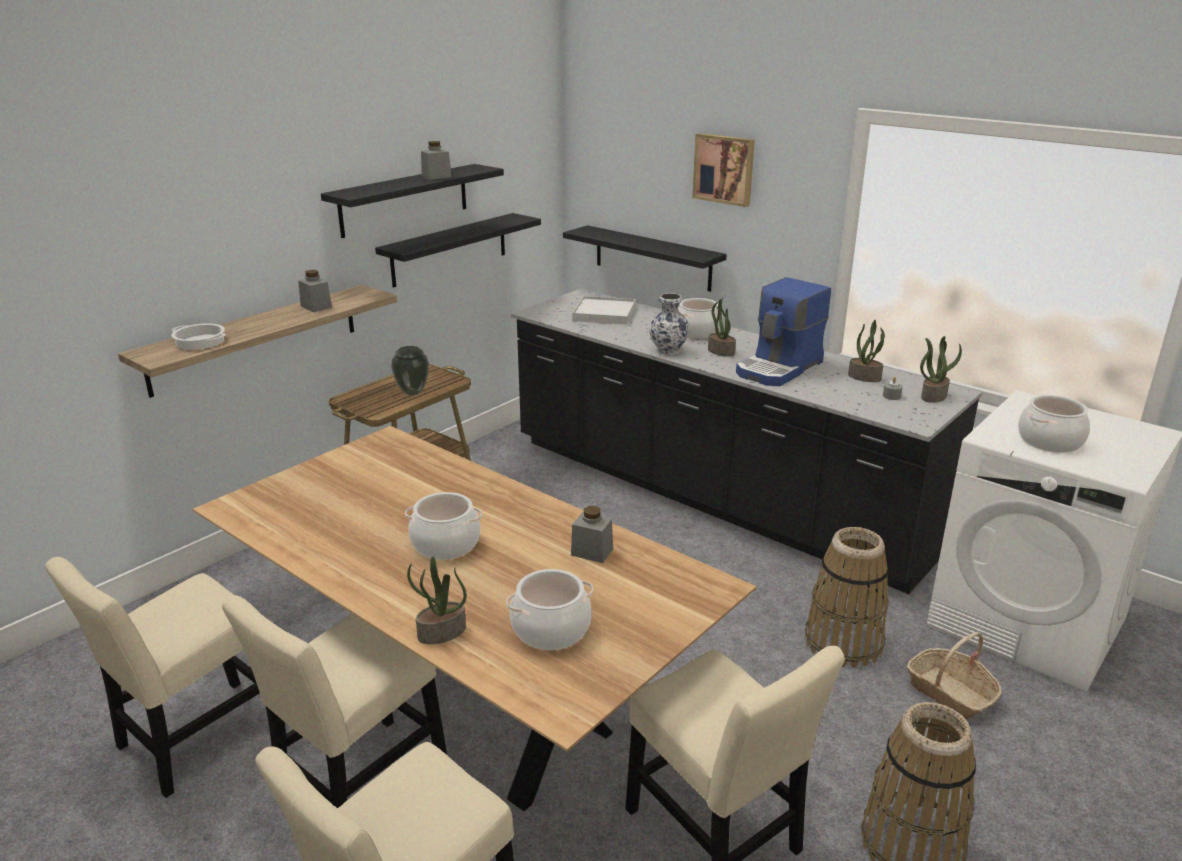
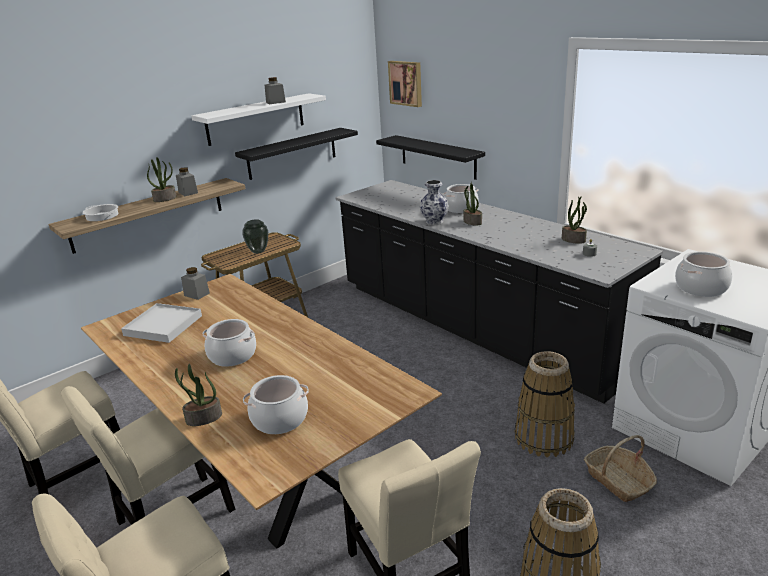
camera: 10 degrees right, 0 degrees up
(404, 200) = (255, 119): black shelf -> white shelf
(592, 552) = (331, 364): grey jar -> grey jar (197, 294)
(604, 313) = (399, 196): white tray -> white tray (163, 325)
(724, 169) = (481, 89): picture -> picture (406, 83)
(780, 368) = (511, 233): coffee machine -> none
(933, 396) = (622, 254): potted plant -> potted plant (165, 199)

